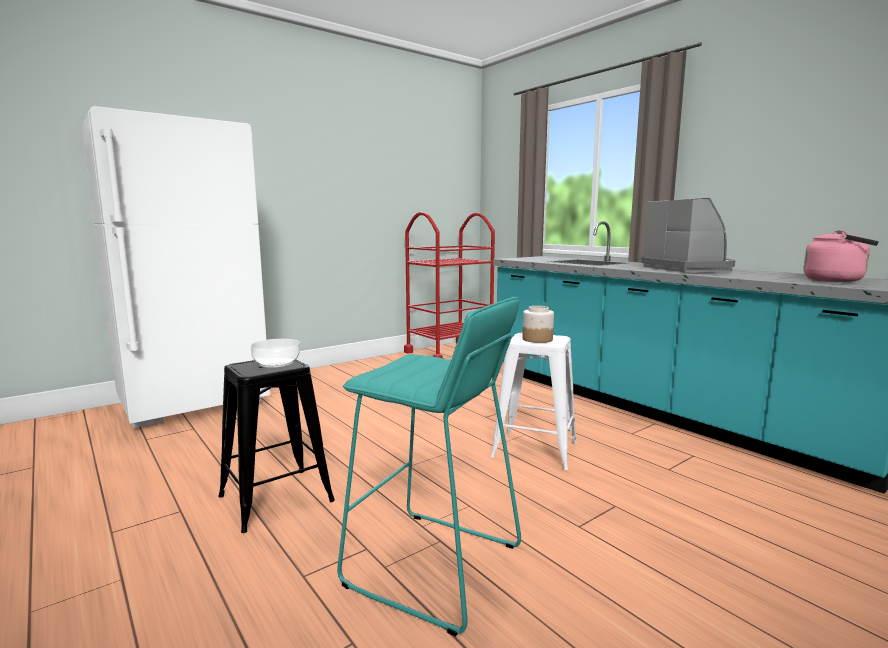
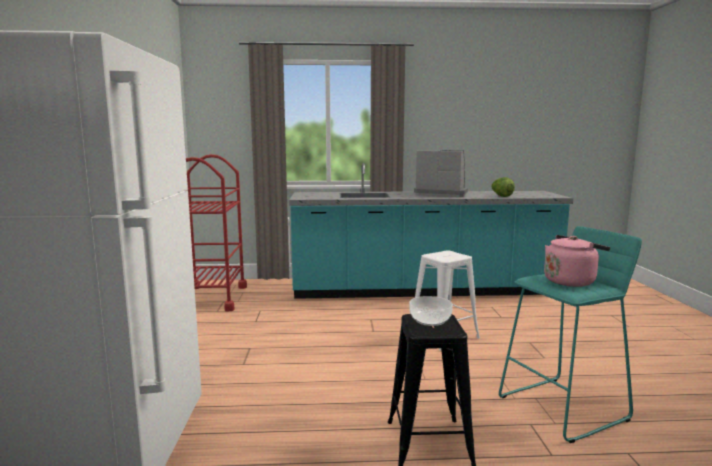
camera: 55 degrees left, 0 degrees up
(537, 339) = (448, 256): jar -> none
(768, 278) = (501, 196): none -> lettuce
(837, 280) = (521, 194): pink kettle -> pink kettle (571, 281)

